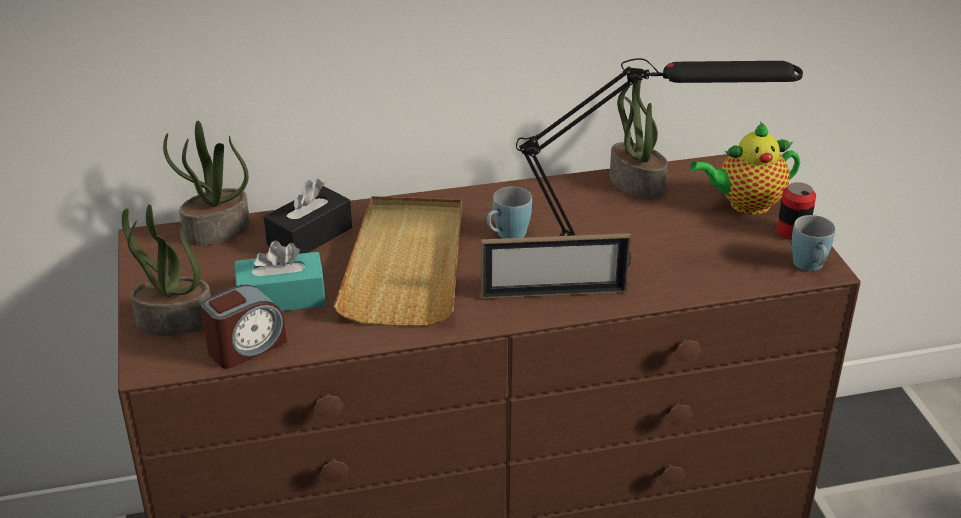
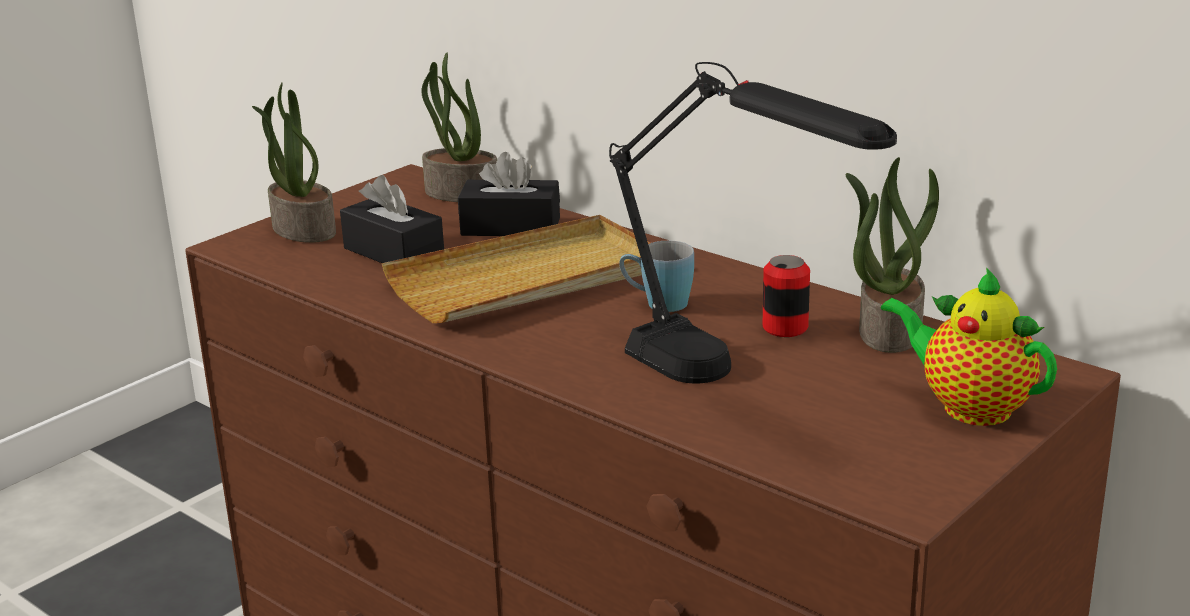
camera: 55 degrees right, 10 degrees down
(246, 347) = (300, 267): alarm clock -> none
(281, 298) = (394, 252): turquoise tissue box -> black tissue box
(553, 293) = (583, 362): picture frame -> none
(792, 232) = (961, 457): can -> can (785, 327)
(810, 267) = (896, 495): blue mug -> none

